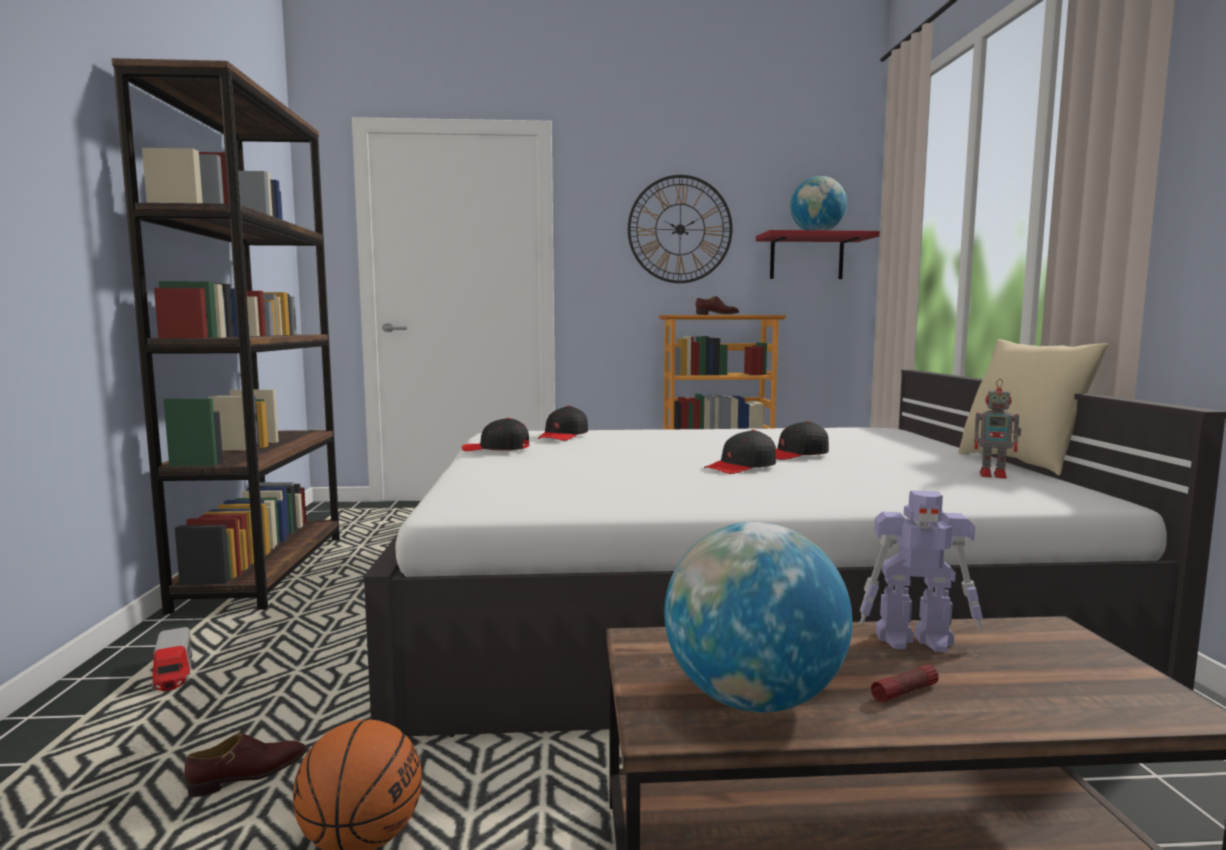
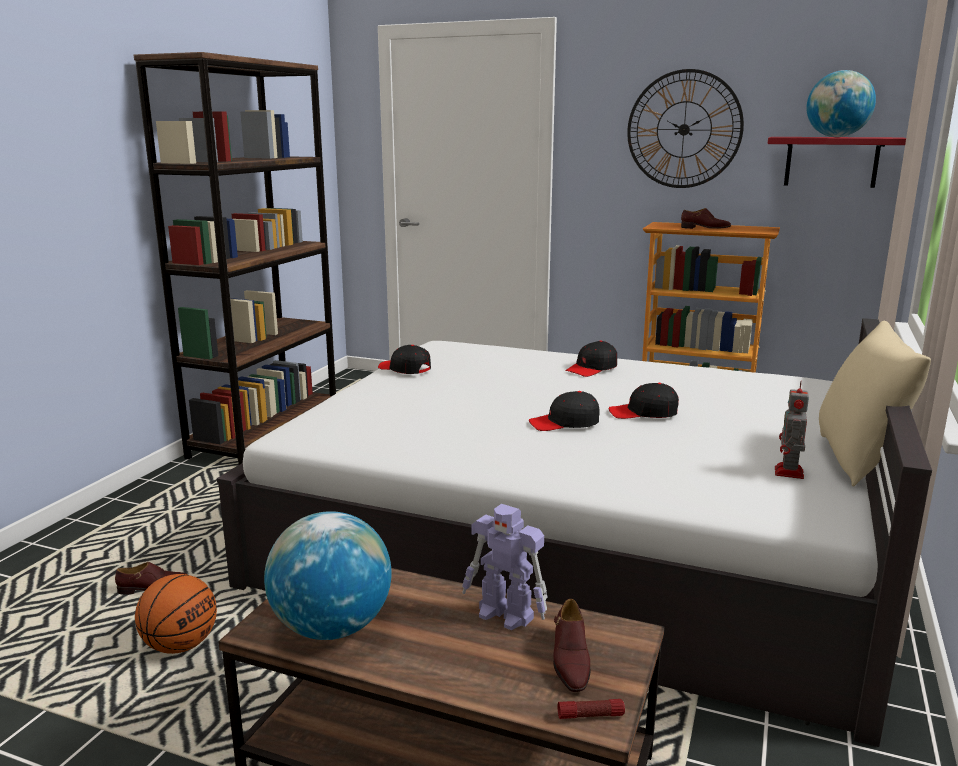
camera: 25 degrees right, 10 degrees up
(173, 674) = (161, 507): toy truck -> none
(563, 436) = (478, 358): black cap -> black cap (592, 369)
(905, 692) = (431, 650): flashlight -> flashlight (590, 715)
(994, 475) = (789, 473): toy robot -> toy robot turned 60 degrees clockwise
(1051, 664) = (570, 661): none -> brown shoe

